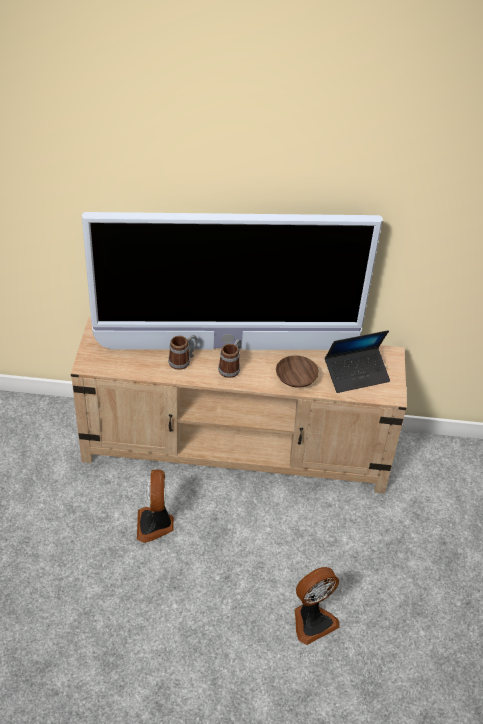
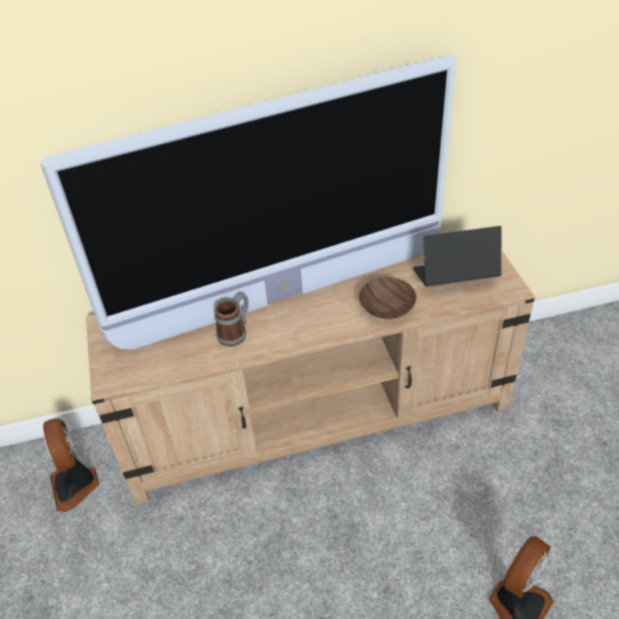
camera: 15 degrees left, 0 degrees up
(155, 524) = (265, 553): fan -> fan (76, 485)
(231, 367) = (301, 320): mug -> none
(356, 374) = (454, 278): laptop -> laptop turned 150 degrees counterclockwise

